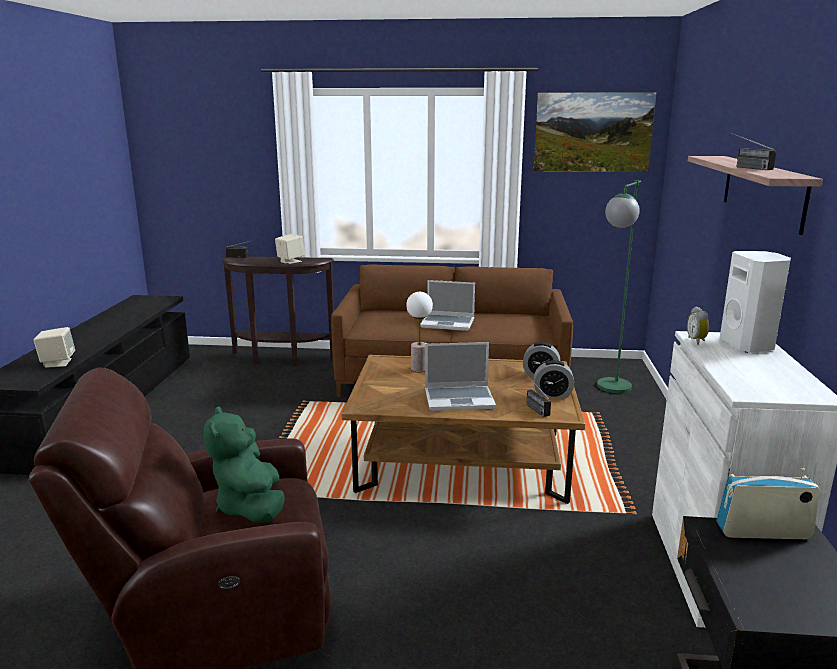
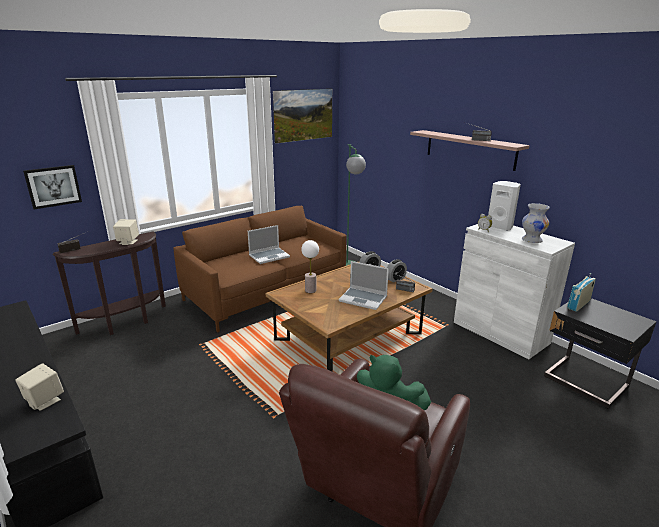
camera: 45 degrees left, 5 degrees up
(243, 186) = (53, 186): none -> picture
(460, 399) = (363, 299): laptop -> laptop turned 75 degrees clockwise
(753, 375) = (532, 240): none -> white vase

